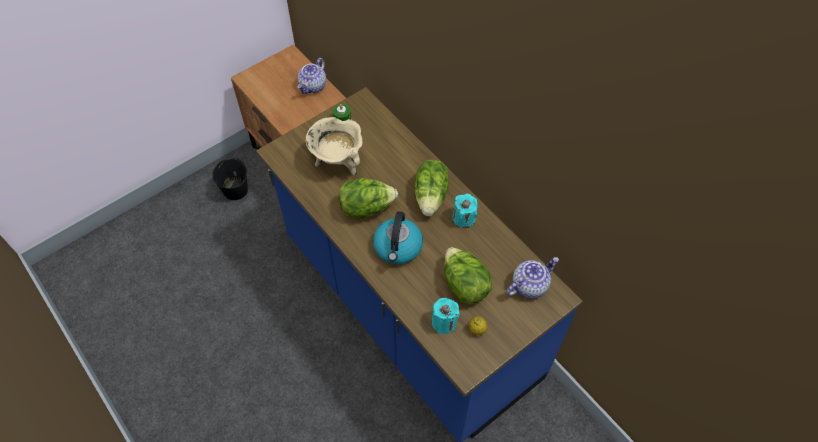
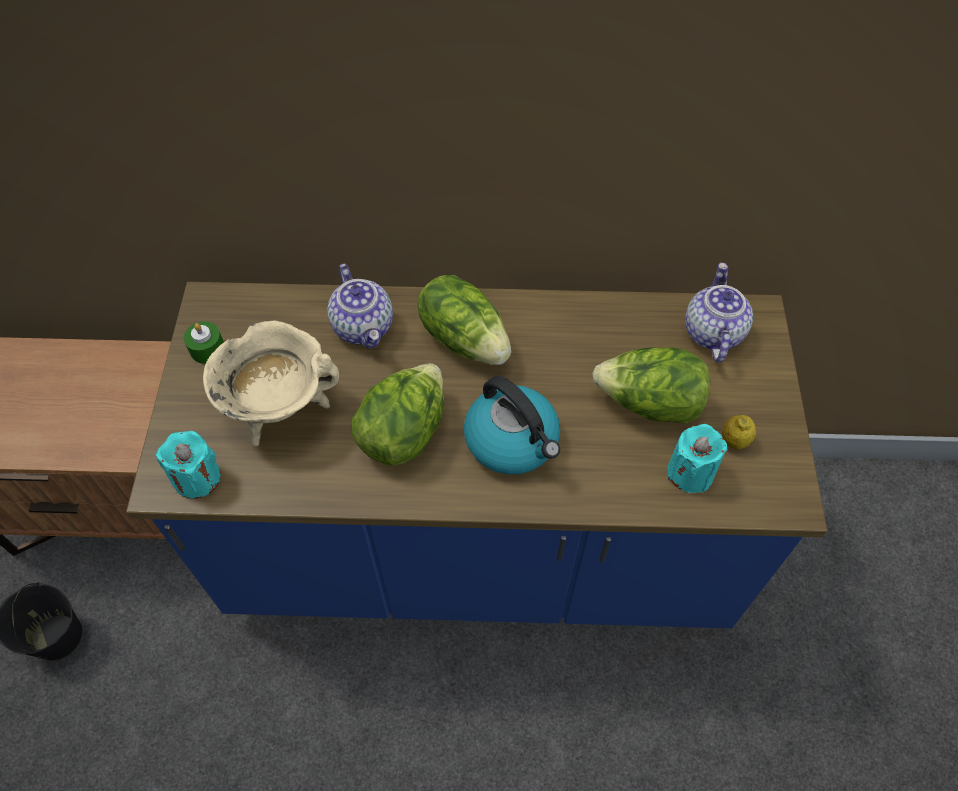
camera: 50 degrees left, 0 degrees up
(313, 86) = (66, 366): teapot -> teapot (364, 327)
(464, 218) = (539, 328): turquoise candle -> turquoise candle (197, 478)

